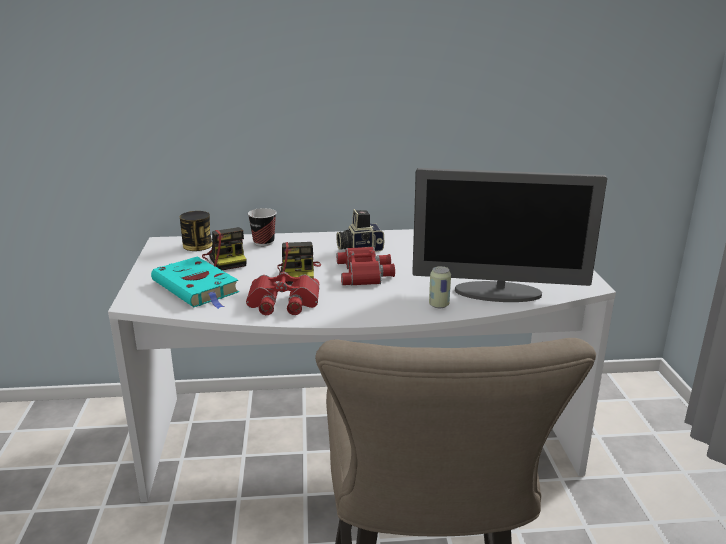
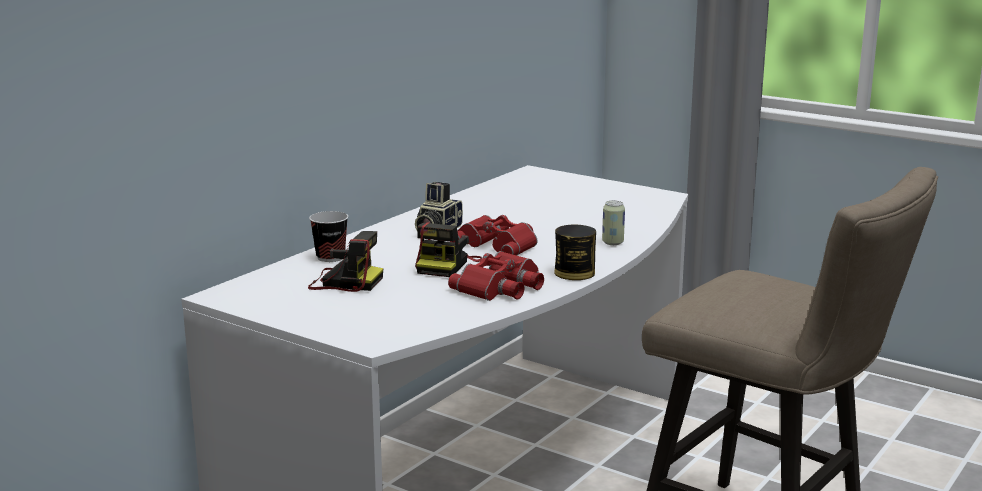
camera: 50 degrees left, 5 degrees down
(197, 245) = (270, 284): can -> can (574, 273)
(197, 288) = (394, 309): turquoise book -> none
(299, 274) = (446, 265): camera -> camera turned 75 degrees clockwise
(498, 293) = (627, 220): monitor -> none

